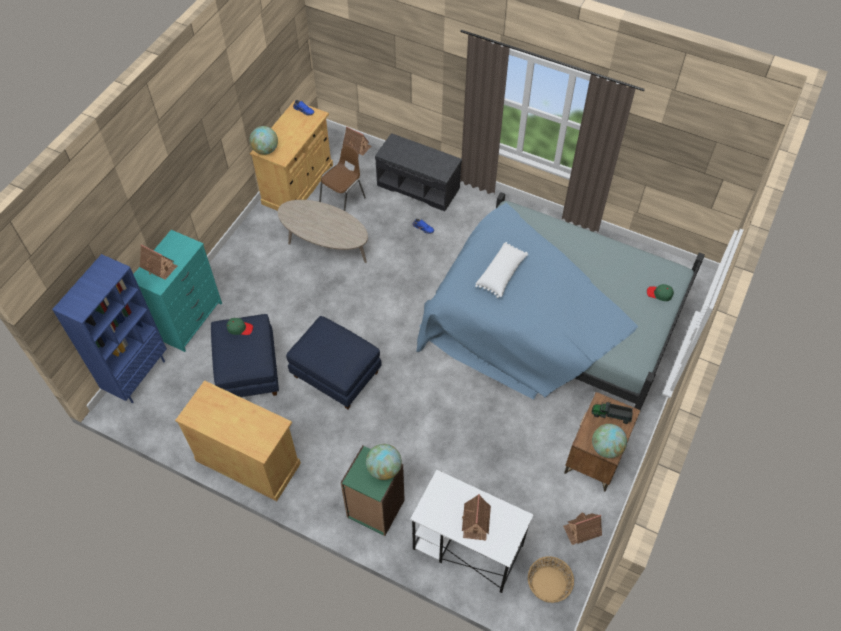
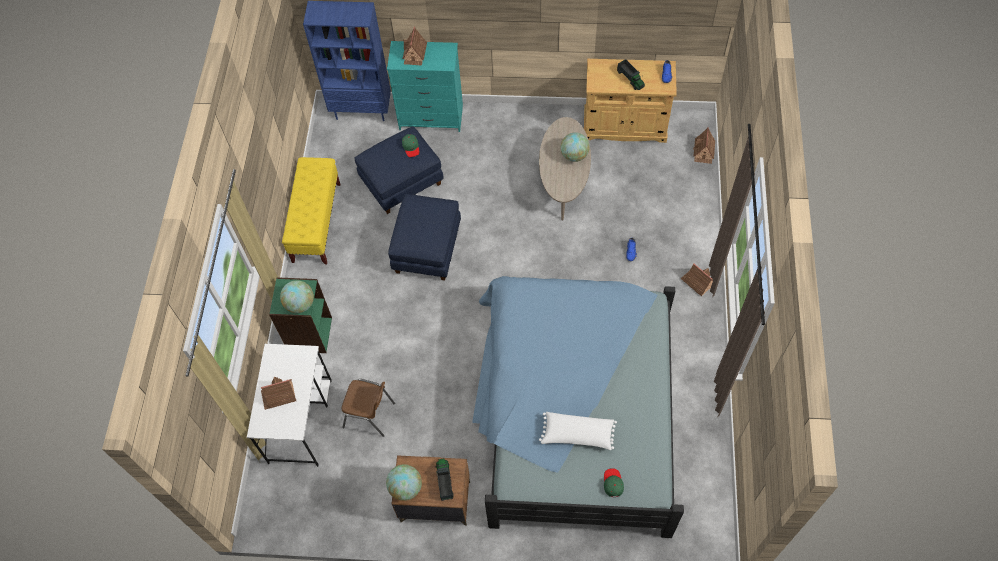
camera: 70 degrees right, 5 degrees up
(248, 461) = (316, 222): beige cabinet -> yellow bench
(265, 150) = (597, 68): globe -> globe (574, 155)
(292, 134) = (630, 78): none -> toy truck
(343, 200) = (626, 170): brown chair -> brown chair (370, 415)
(419, 186) = (683, 226): grey bench -> none
(502, 274) = (560, 323): white pillow -> white pillow (577, 435)
(549, 584) = (289, 501): basket -> none
(582, 530) = (352, 513): toy house -> toy house (697, 282)

